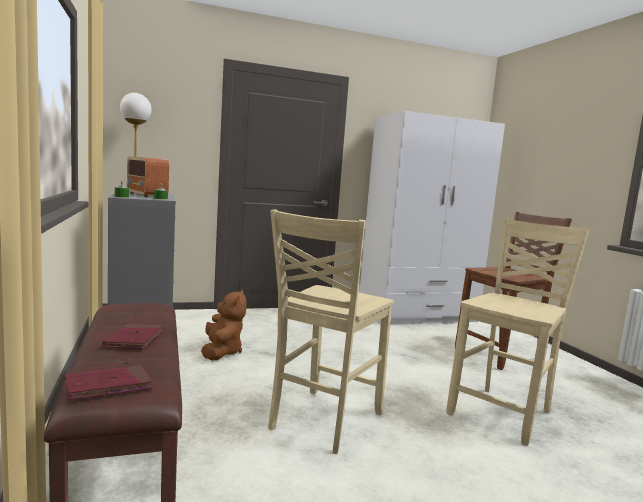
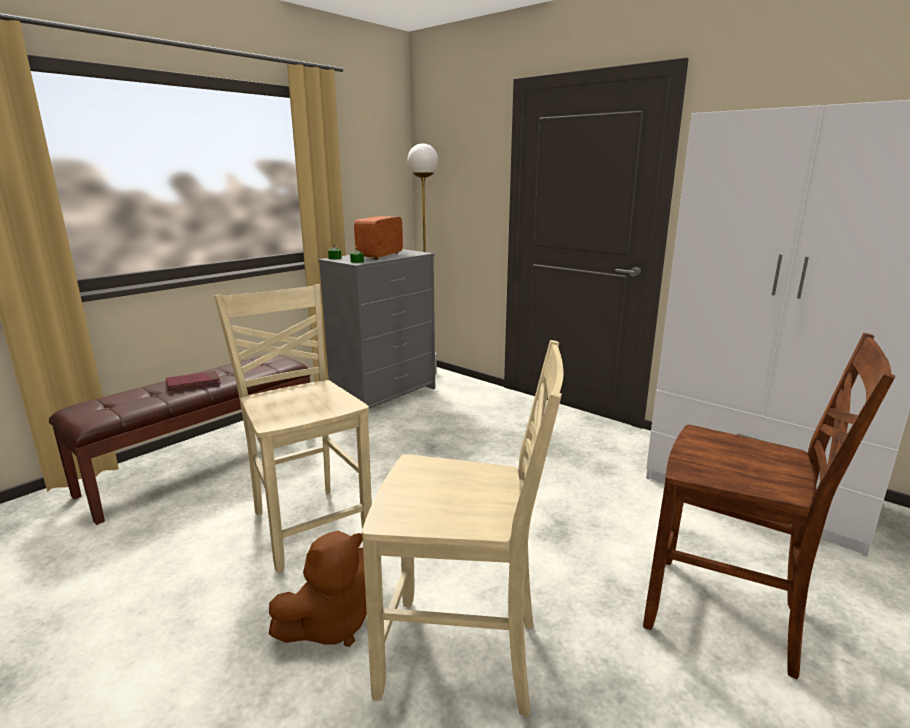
camera: 60 degrees right, 10 degrees up
(108, 386) = (98, 405): red book -> none
(221, 352) = (403, 429): brown plush toy -> brown plush toy (332, 625)
(323, 421) = (309, 524): beige chair -> beige chair turned 60 degrees clockwise

